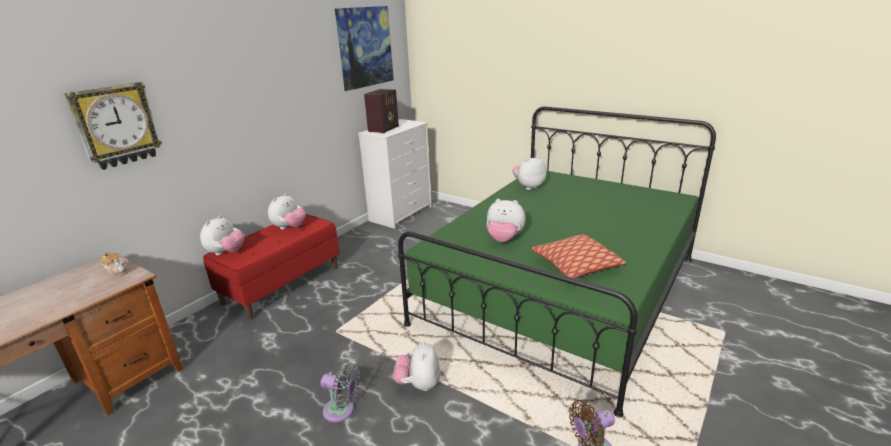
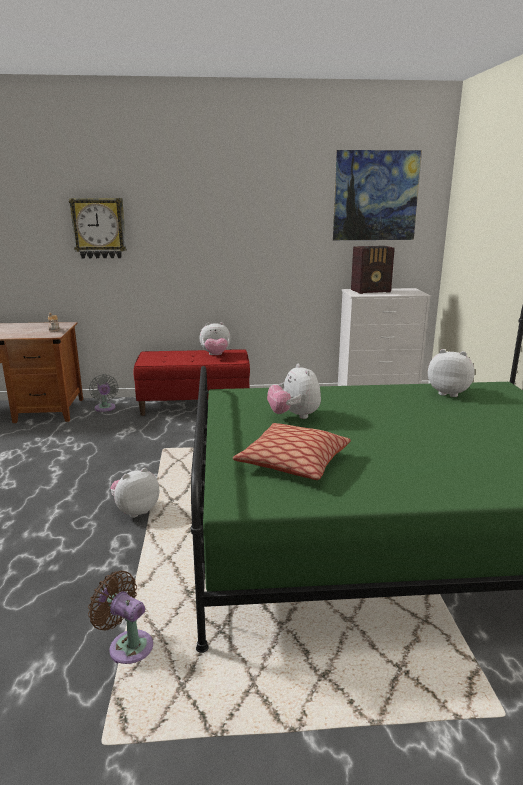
camera: 50 degrees right, 5 degrees down
(226, 252) = (152, 354): plush toy -> none
(342, 411) = (76, 491): grey fan -> grey fan (105, 408)

